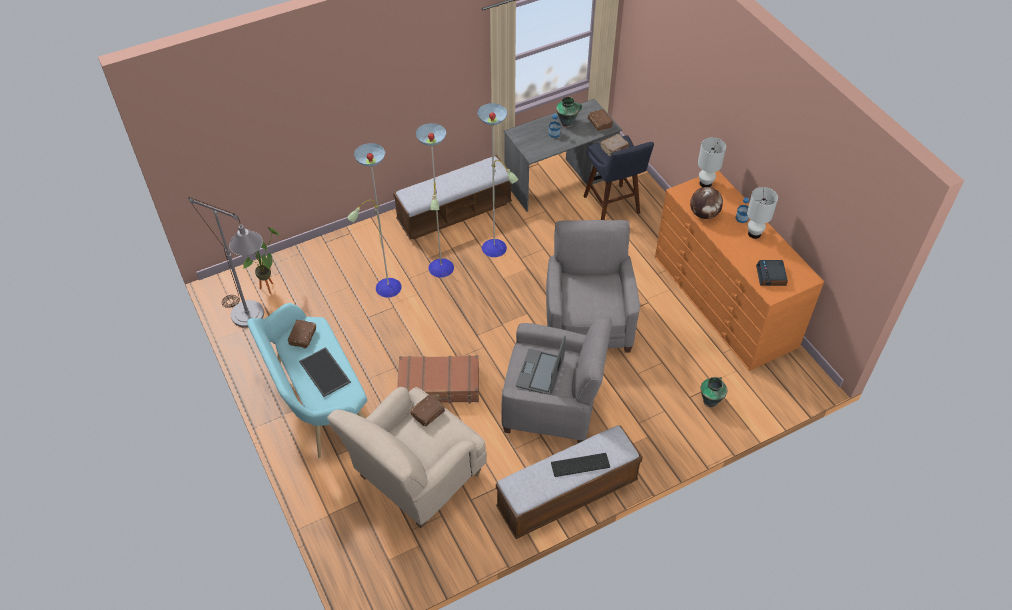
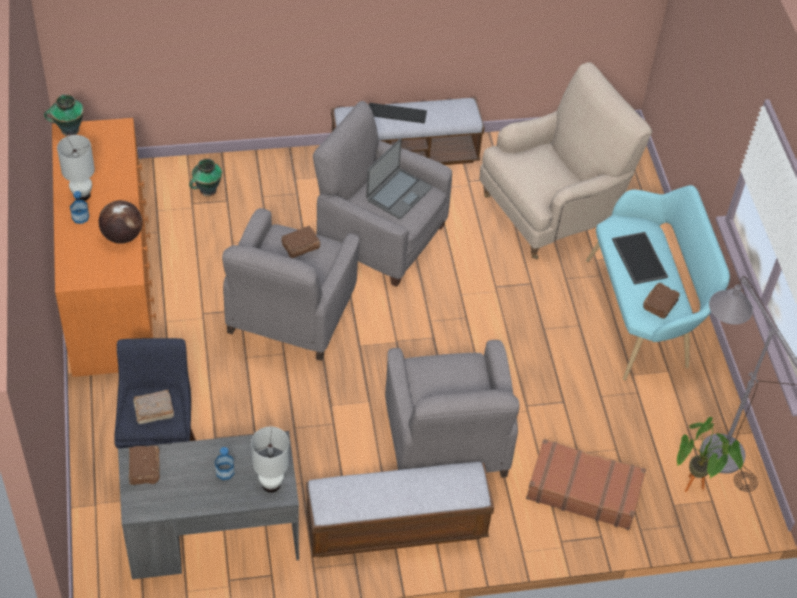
camera: 165 degrees left, 0 degrees up
(428, 413) = (535, 184): brown book -> brown book (300, 247)
(439, 386) = (498, 293): brown suitcase -> brown suitcase (583, 490)
(441, 269) = (446, 440): floor lamp -> grey armchair
(567, 123) = (193, 487): vase -> vase (69, 130)
(705, 184) = (88, 275): white table lamp -> white table lamp (271, 484)
(771, 276) = (104, 144): alarm clock -> none

